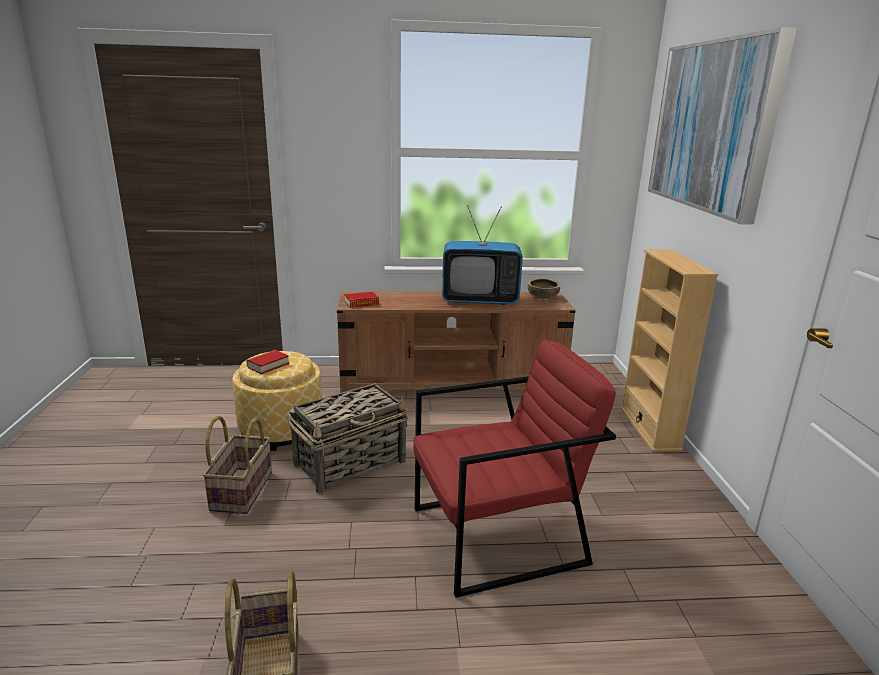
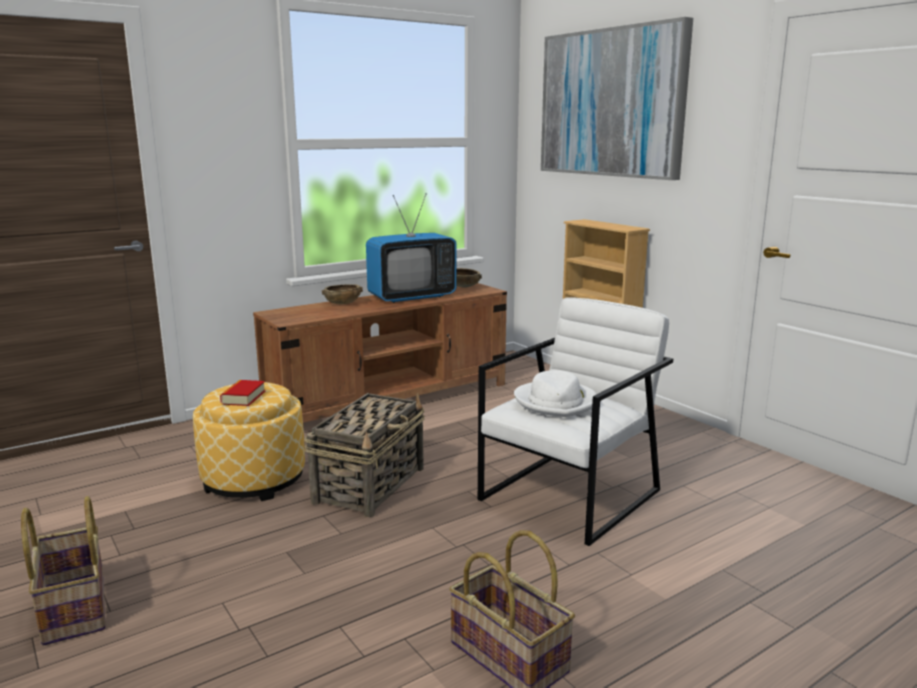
camera: 30 degrees left, 5 degrees down
(241, 490) = (281, 541): basket -> basket (72, 608)
(361, 303) = (297, 317): book -> none
(416, 296) = (343, 303): none -> brown bowl
(479, 445) = (556, 402): none -> white hat
(498, 535) = (570, 495): red armchair -> white armchair

